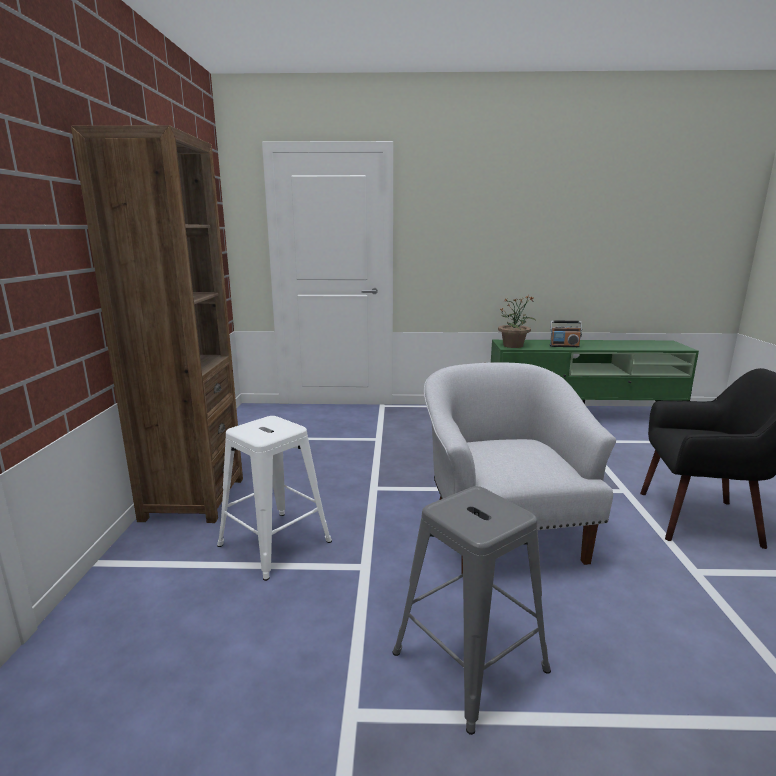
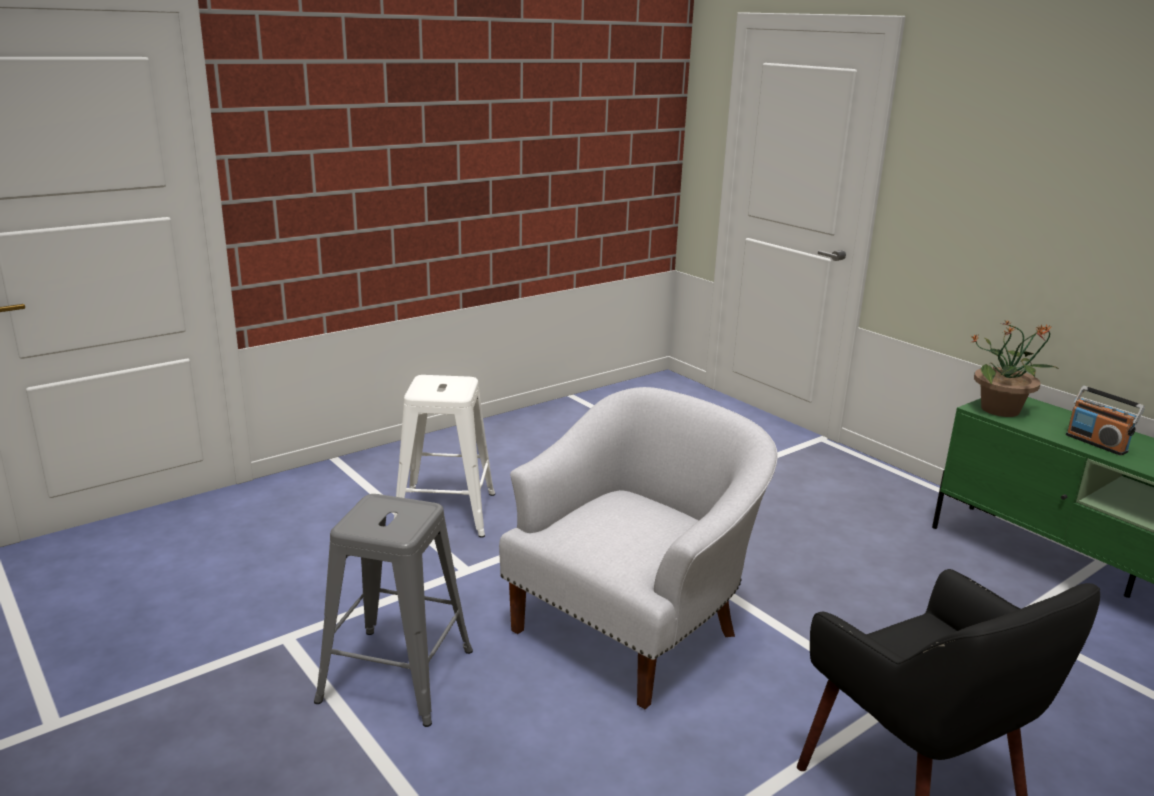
camera: 50 degrees right, 5 degrees up
(193, 498) = (459, 445): brown bookcase -> none

